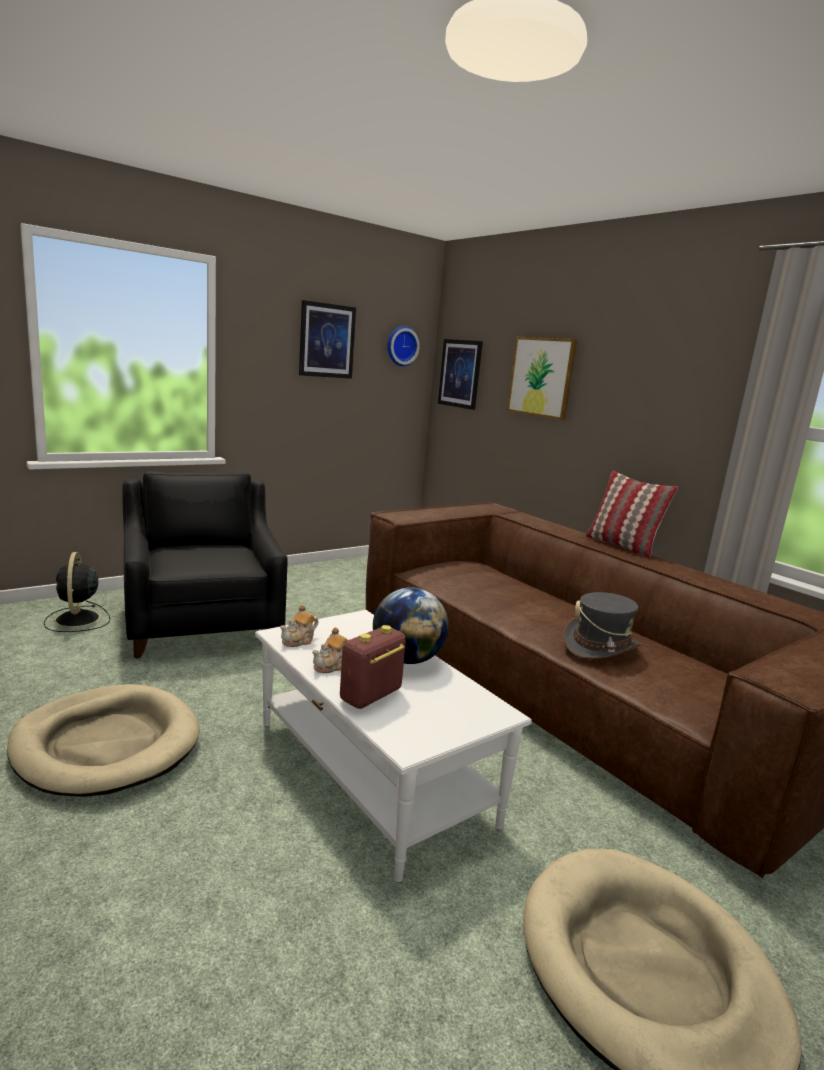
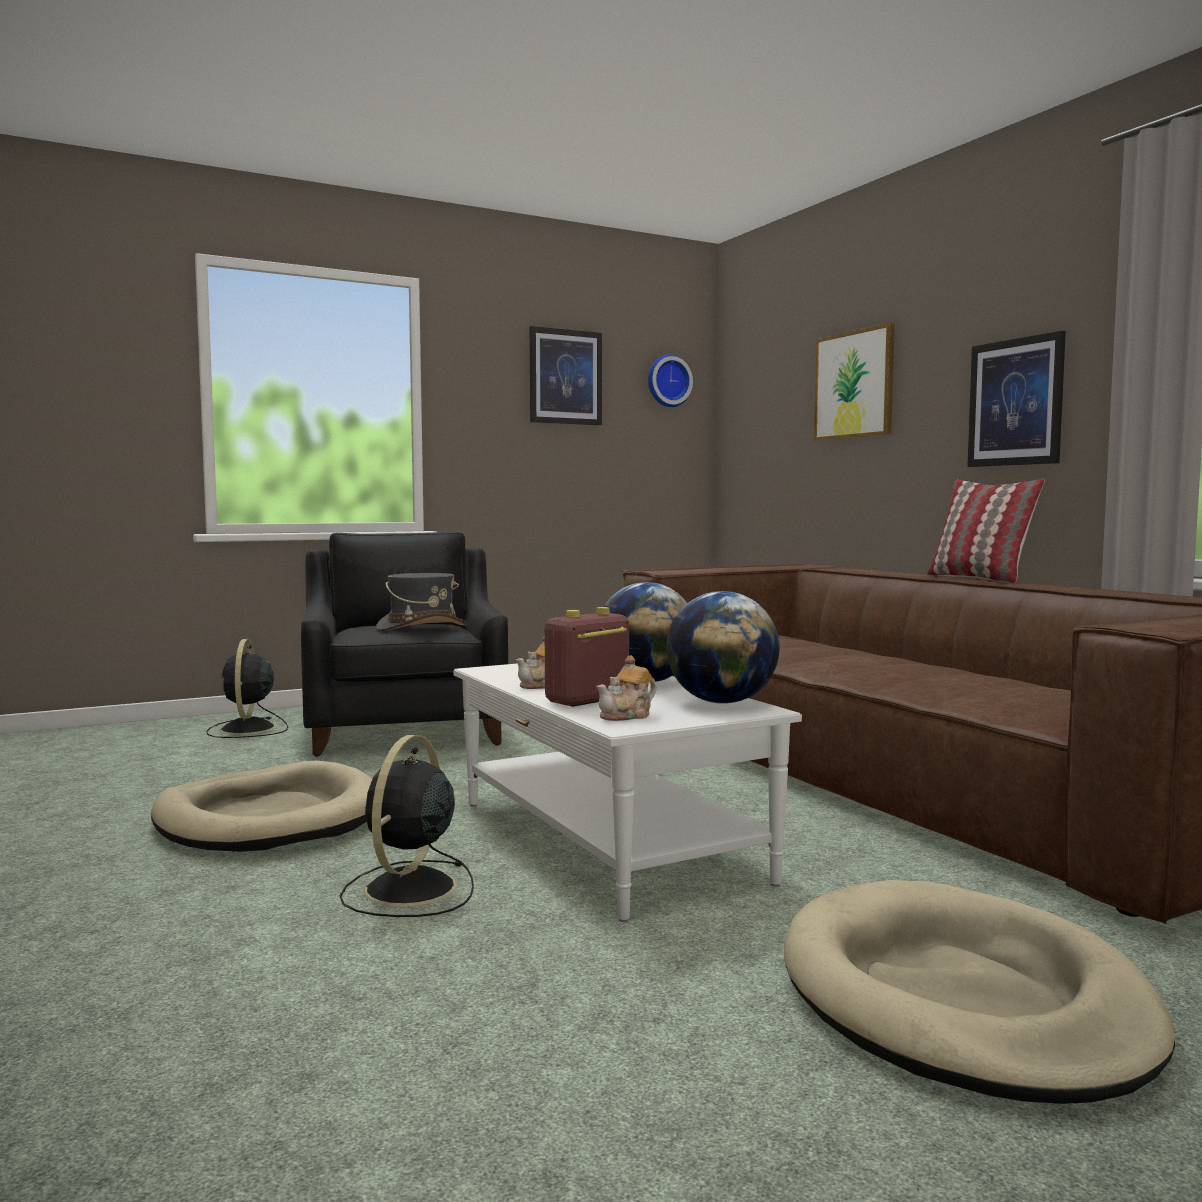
camera: 10 degrees right, 10 degrees down
(229, 845) = (408, 890): none -> black fan
(299, 641) = (507, 673): teapot -> teapot (627, 716)
(460, 373) = (750, 408): picture -> picture (1015, 402)
(470, 699) = (721, 702): none -> globe
(600, 647) = (932, 678): grey hat -> grey hat (422, 628)

